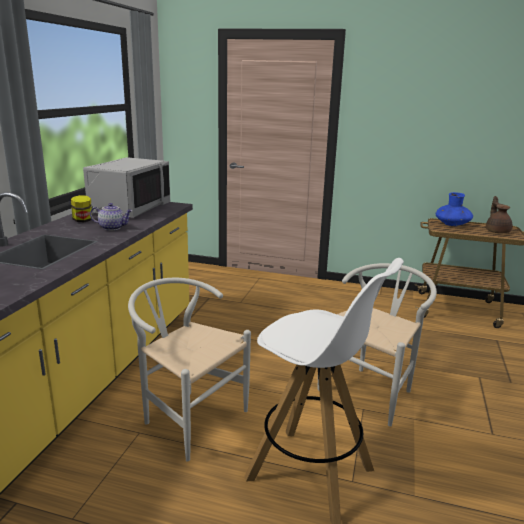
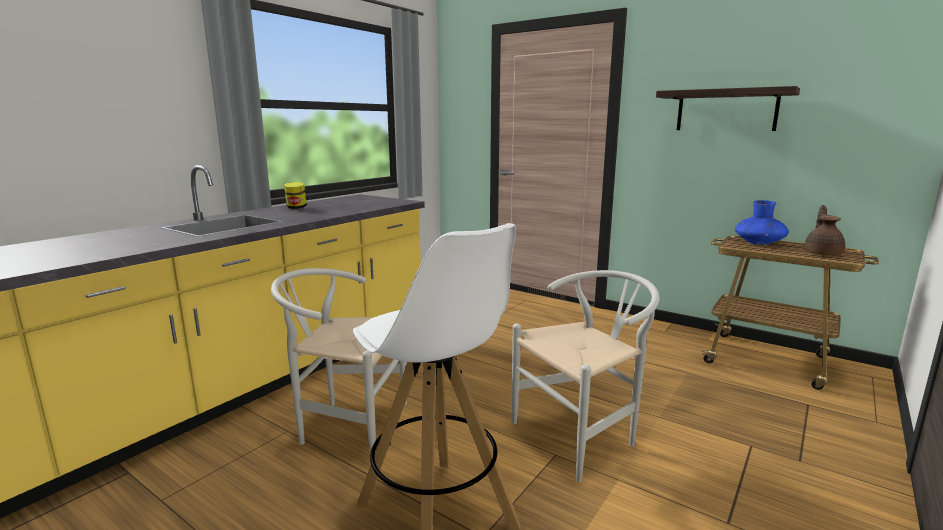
camera: 20 degrees right, 5 degrees down
(112, 228) = (314, 213): teapot -> none
(129, 208) = (355, 202): grey microwave -> none
(188, 417) = (346, 425): white chair -> white chair turned 45 degrees counterclockwise
(424, 121) = (726, 110): none -> shelf

